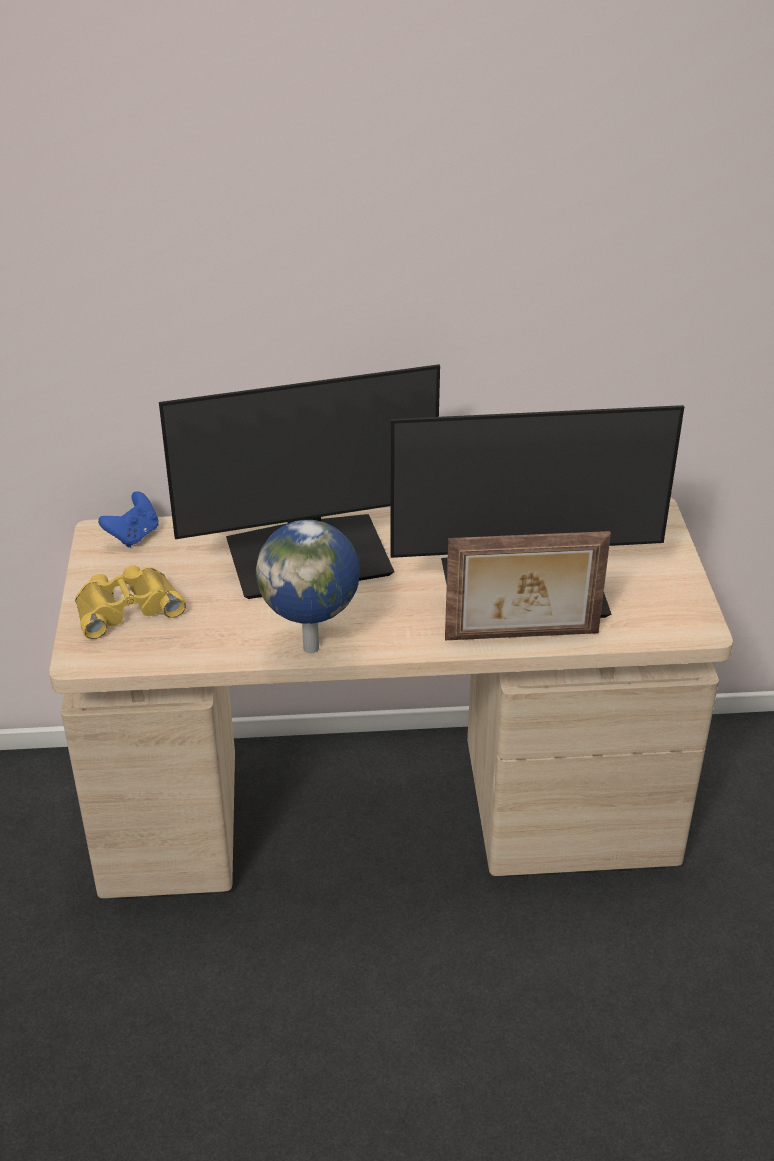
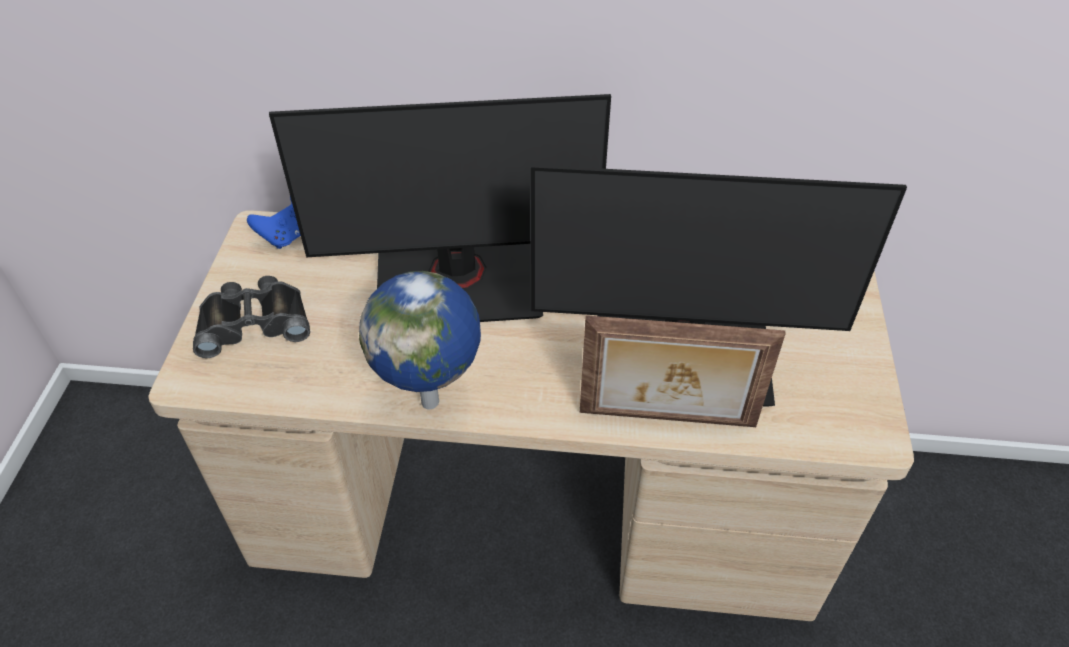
camera: 10 degrees right, 10 degrees up
(126, 607) = (253, 322): yellow binoculars -> black binoculars

